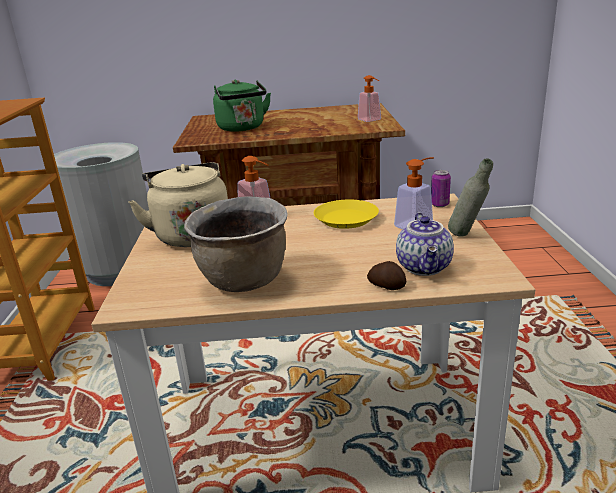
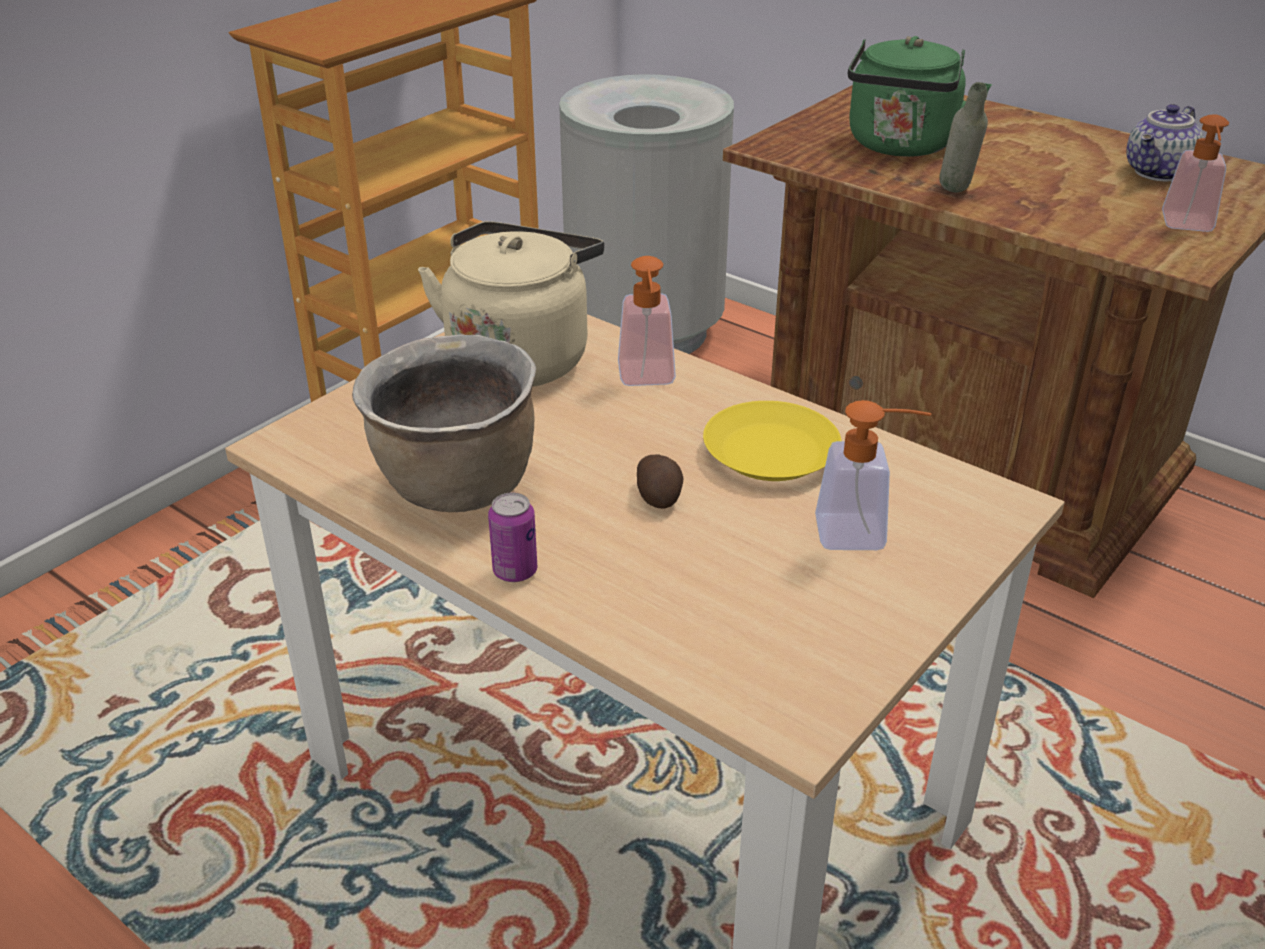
camera: 40 degrees right, 10 degrees up
(387, 286) = (612, 620): potato -> potato (659, 495)
(425, 267) = (722, 625): teapot -> teapot (1159, 173)
(439, 204) = (983, 512): can -> can (515, 571)
(467, 236) = (900, 610): grey bottle -> grey bottle (956, 194)

